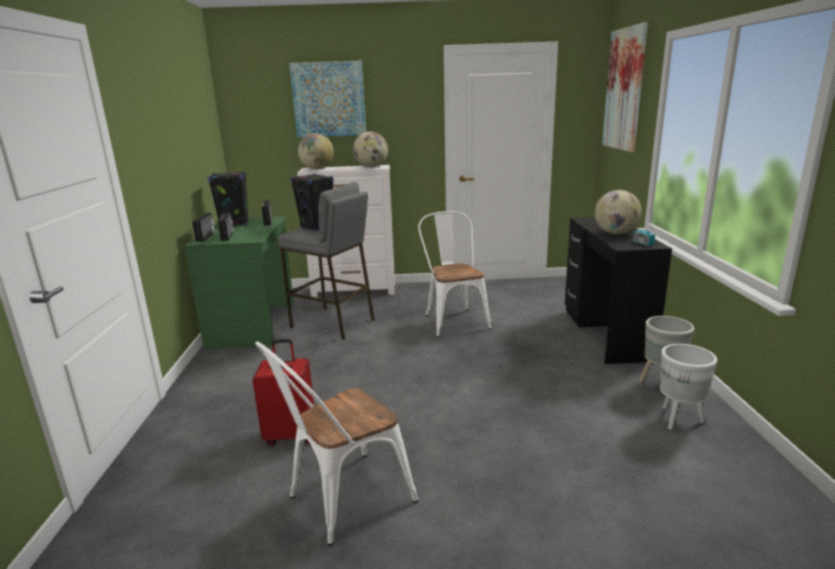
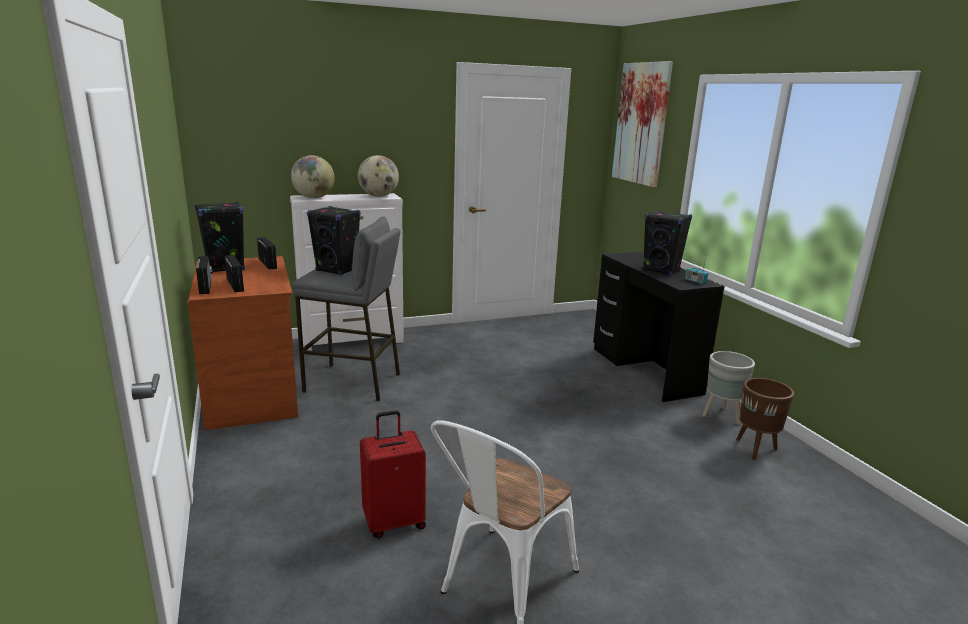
camera: 20 degrees left, 0 degrees up
(254, 325) = (253, 393): green desk -> brown desk
(329, 99) = (324, 115): picture -> none
(453, 320) = (488, 367): white chair -> none
(615, 233) = (661, 271): globe -> black speaker
(679, 419) = (756, 449): white planter -> brown planter

